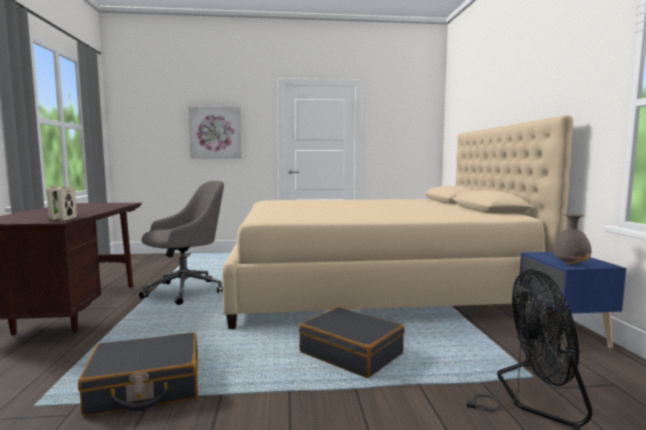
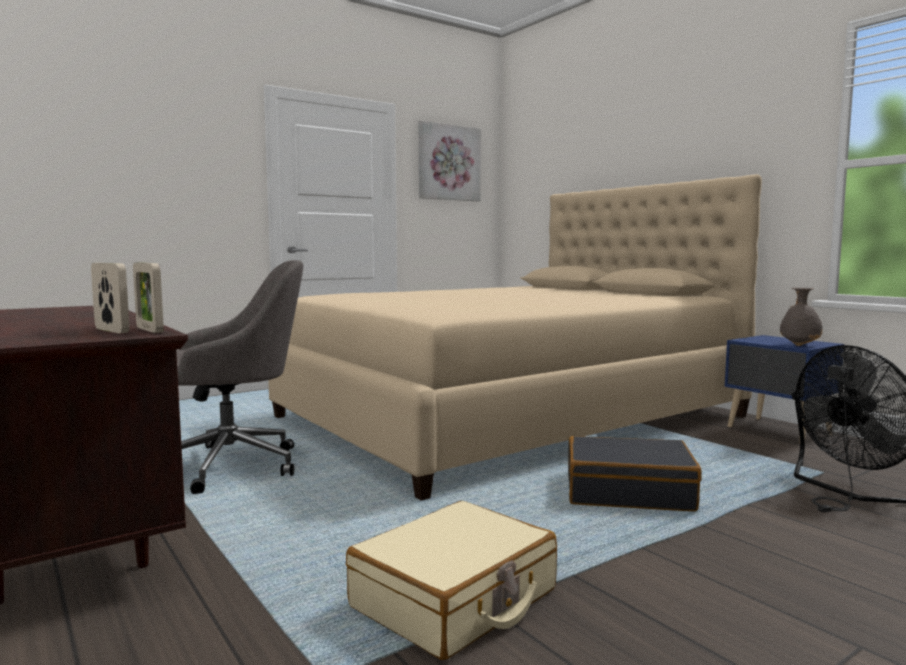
camera: 30 degrees left, 0 degrees up
(146, 387) = (455, 599): black suitcase -> beige suitcase
(185, 291) = (231, 466): grey office chair -> grey office chair turned 45 degrees clockwise
(215, 132) = (153, 174): picture -> picture (448, 163)

